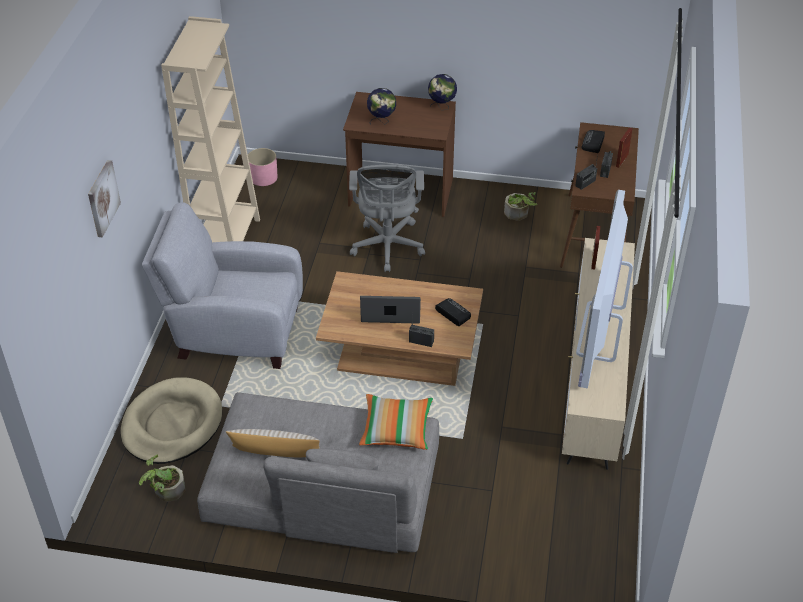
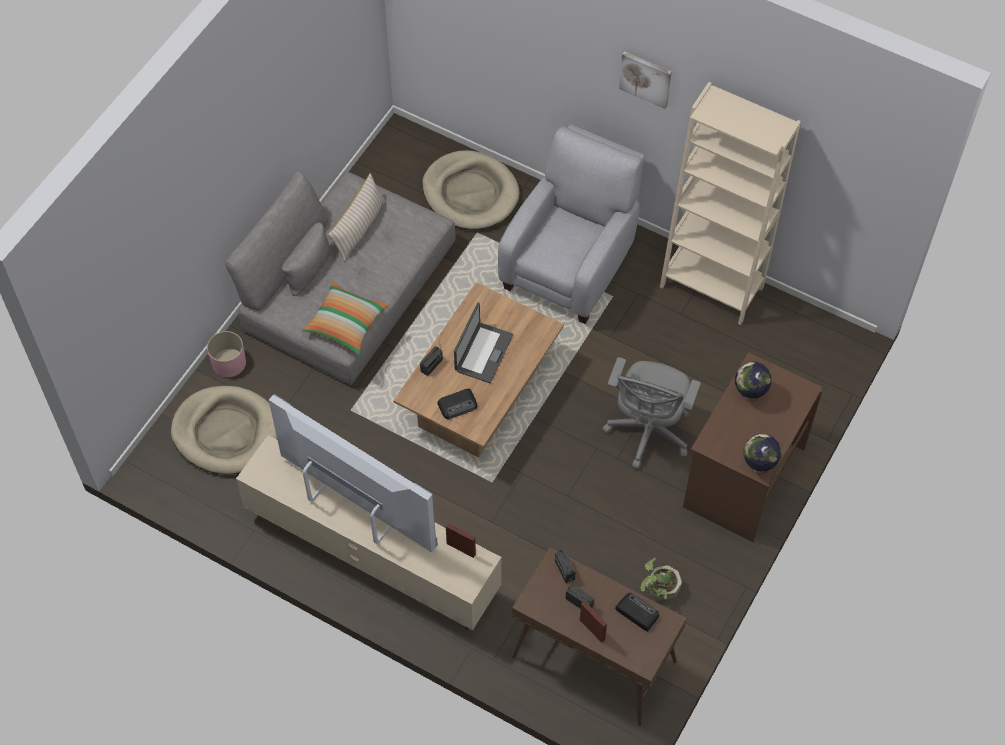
camera: 110 degrees right, 15 degrees up
(102, 198) = (548, 32): picture -> picture (646, 78)
(165, 490) = (397, 175): potted plant -> none
(263, 177) = (818, 346): pink planter -> pink planter (229, 362)
(387, 248) = (648, 432): grey office chair -> grey office chair turned 90 degrees counterclockwise
(536, 526) = (226, 432): none -> beige dog bed

